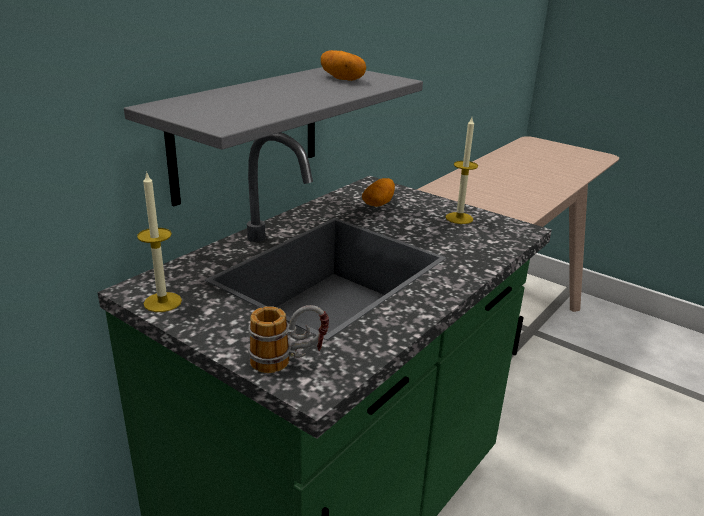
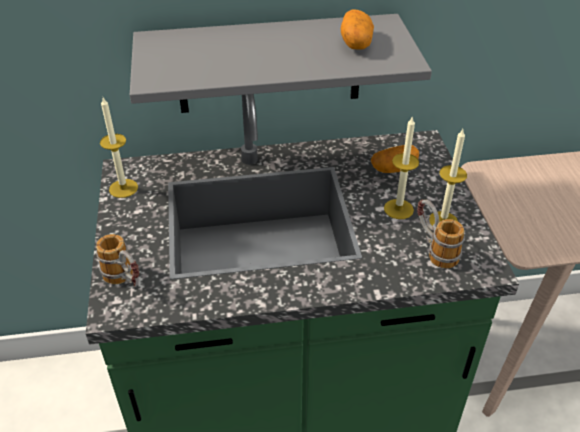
camera: 45 degrees right, 15 degrees up
(421, 223) = (398, 209): none -> candle
(480, 234) = (433, 249): none -> mug

